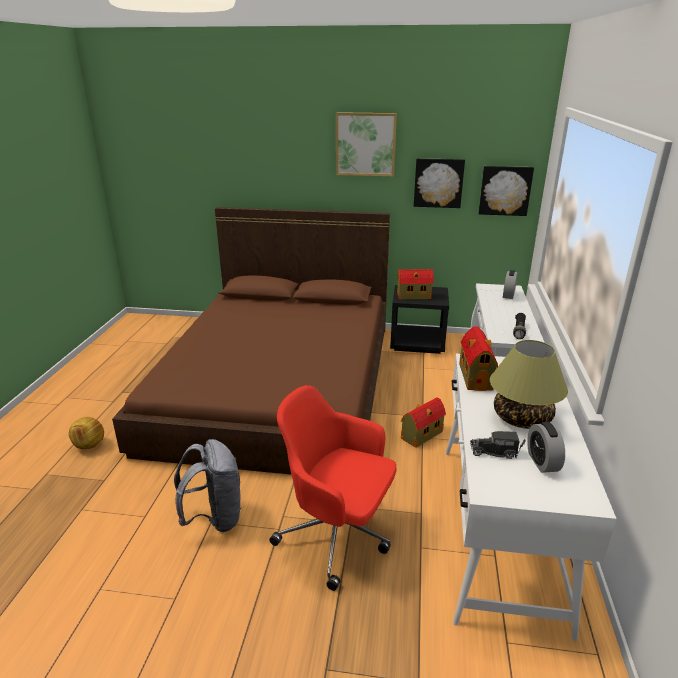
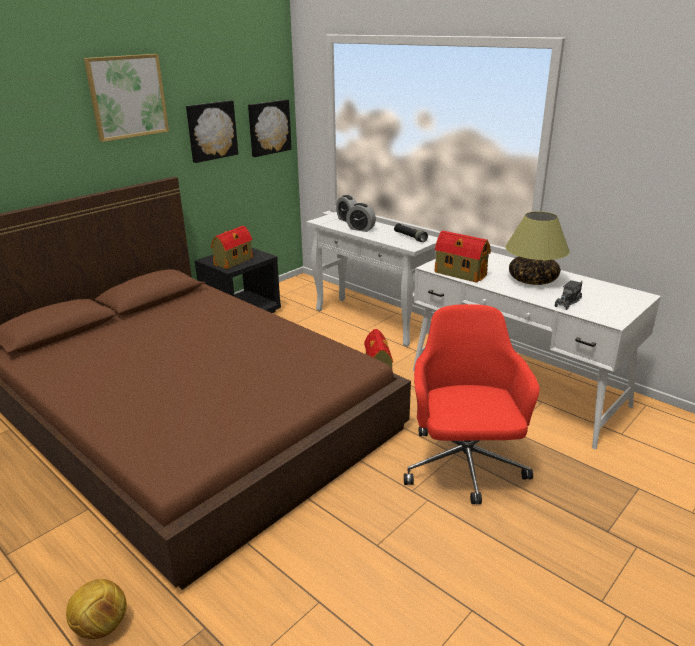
camera: 55 degrees left, 0 degrees up
(214, 518) = (374, 540): grey backpack -> none
(337, 535) = (464, 467): red office chair -> red office chair turned 120 degrees clockwise
(542, 462) = (590, 293): alarm clock -> alarm clock (361, 229)

